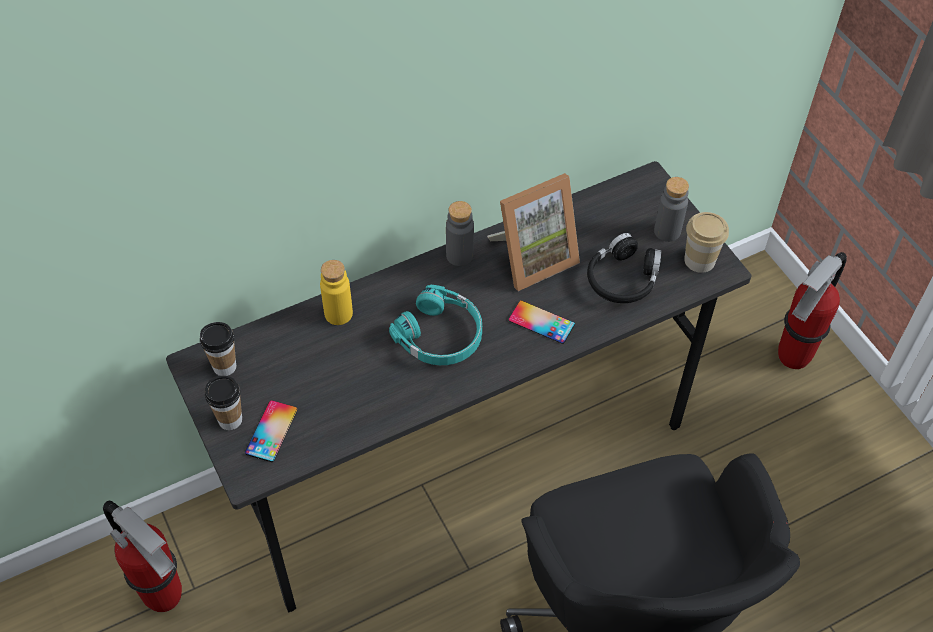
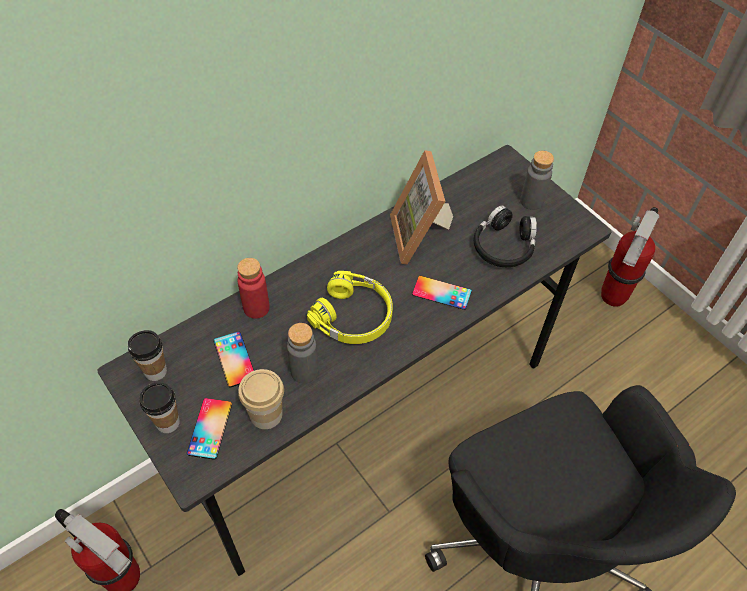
camera: 10 degrees left, 0 degrees up
(307, 365) = (234, 359): none -> phone
(338, 314) = (256, 308): yellow bottle -> red bottle
(441, 335) = (354, 316): turquoise headphones -> yellow headphones
(459, 255) = (357, 242): grey bottle -> grey bottle (304, 371)
(532, 257) = (421, 237): picture frame -> picture frame turned 120 degrees clockwise
(699, 260) = (565, 222): cup -> cup (266, 414)

